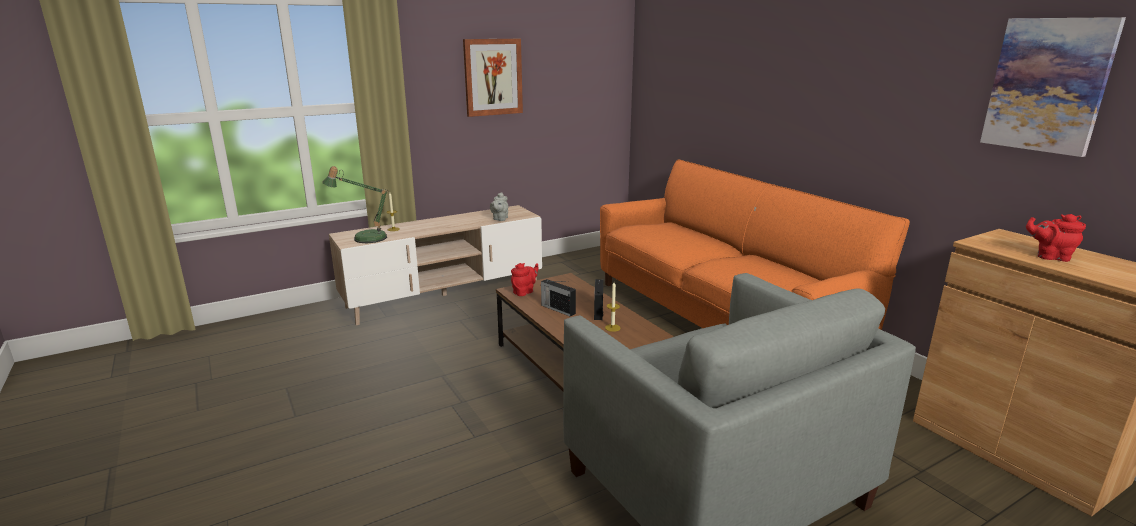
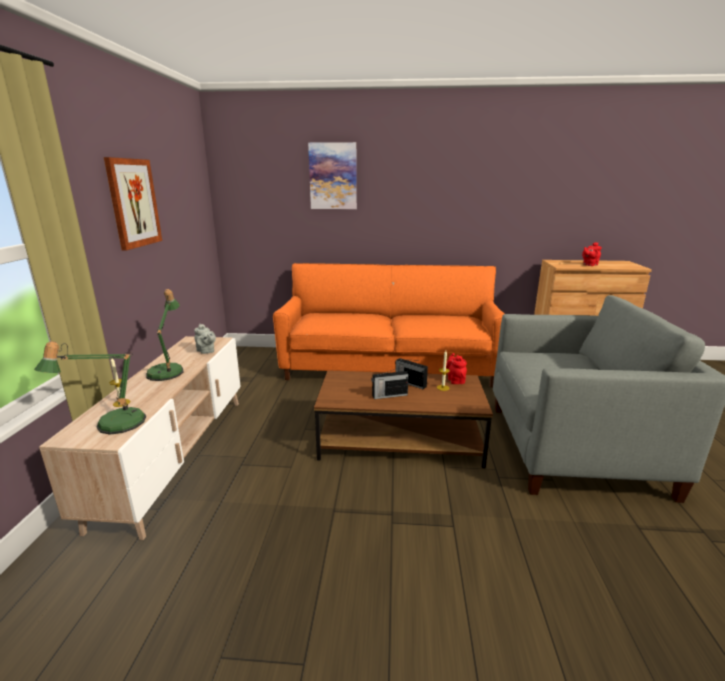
camera: 55 degrees left, 0 degrees up
(452, 222) = (168, 370): none -> table lamp
(524, 292) = (339, 397): red teapot -> red teapot (455, 380)
(1048, 85) = (556, 182): picture -> picture (333, 176)

